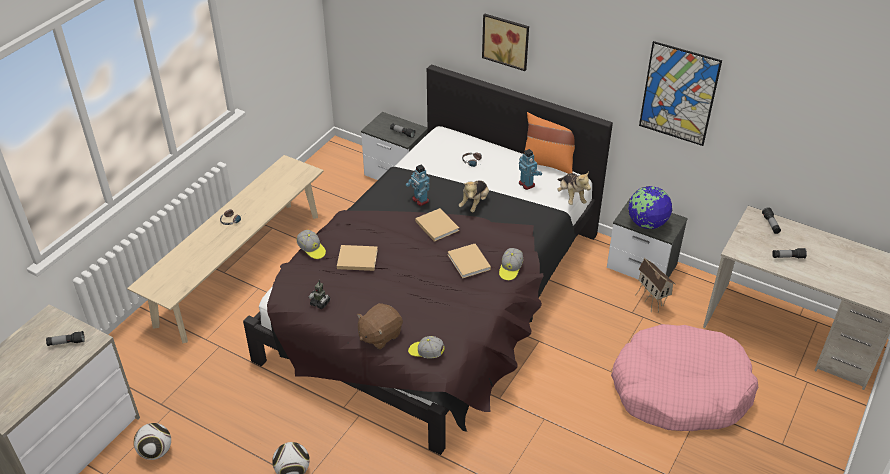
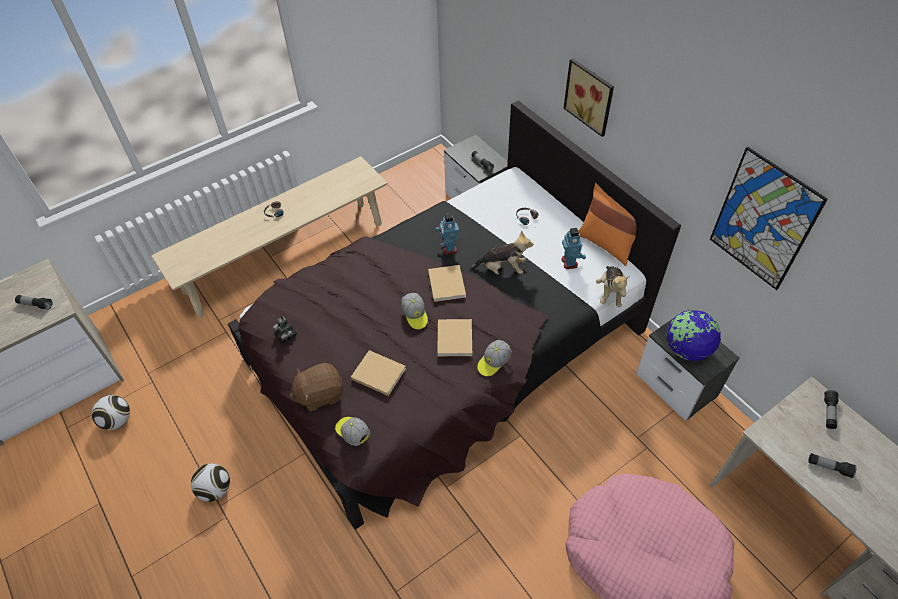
camera: 25 degrees right, 10 degrees up
(311, 249) = (312, 272): cap -> cap (415, 315)
(356, 259) = (346, 297): beige book -> beige book (377, 373)
(475, 203) = (502, 269): plush toy -> plush toy turned 135 degrees counterclockwise
(651, 302) = (665, 433): toy house -> none

